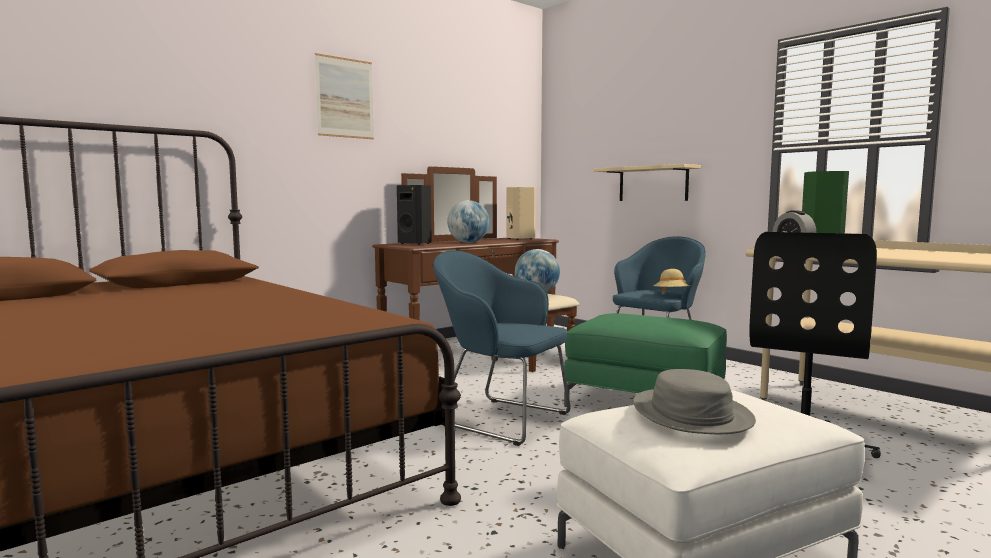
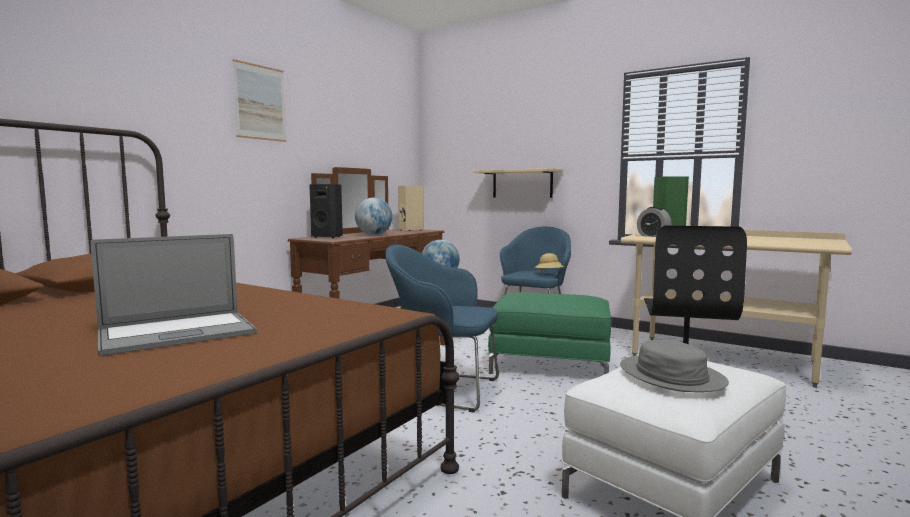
camera: 15 degrees left, 0 degrees up
(161, 326) = (177, 333): none -> laptop

